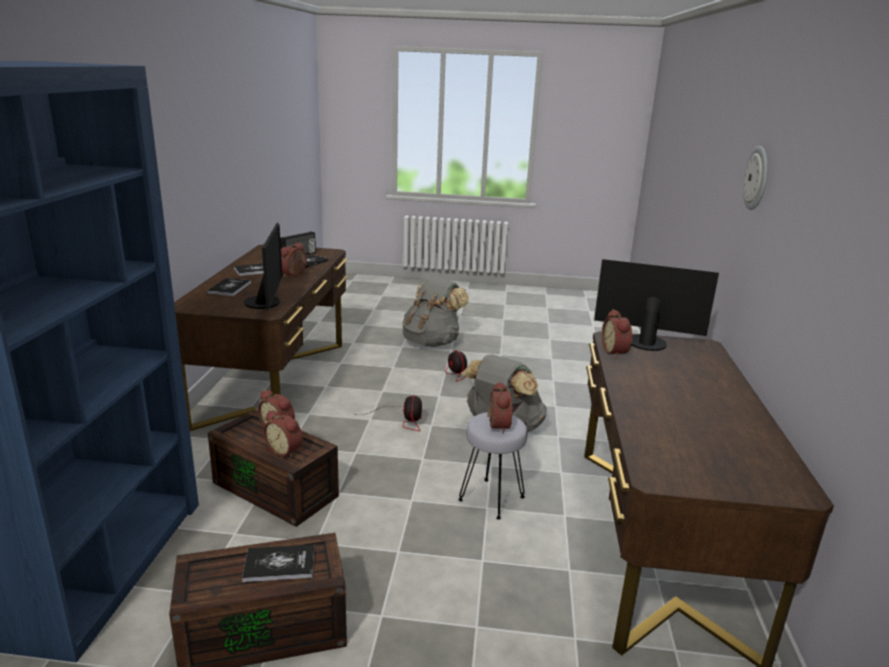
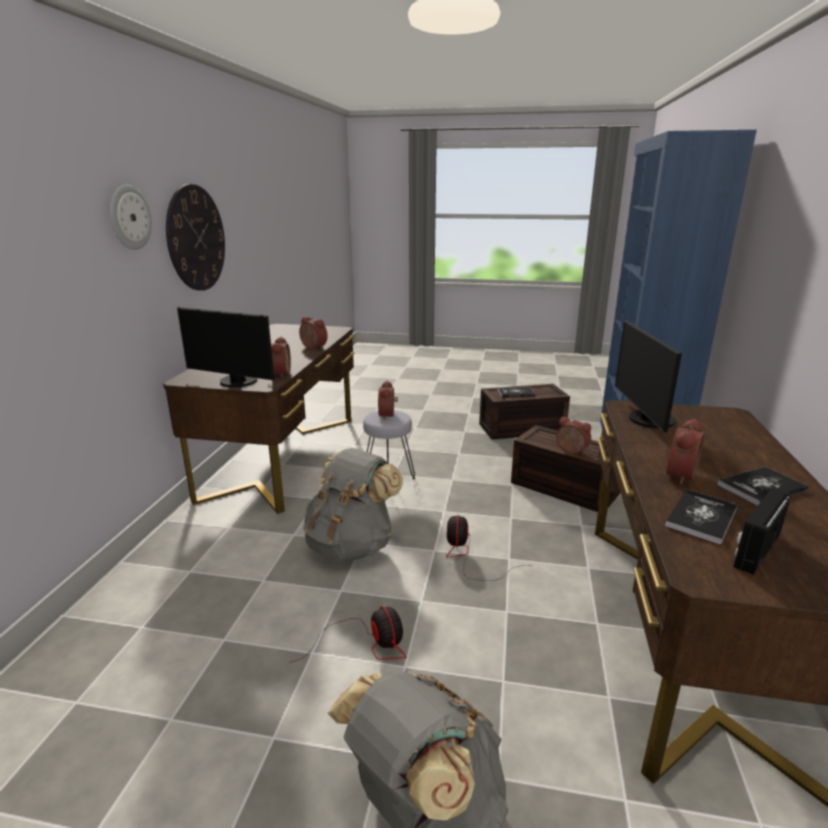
camera: 175 degrees left, 0 degrees up
(229, 288) = (731, 443): book -> none
(285, 450) = (551, 436): alarm clock -> alarm clock (312, 348)
(793, 236) = (196, 238): none -> wall clock

